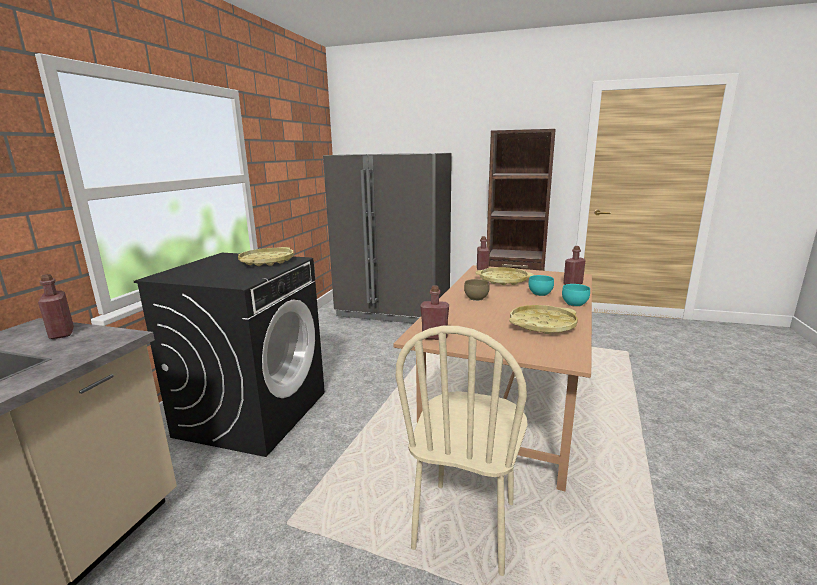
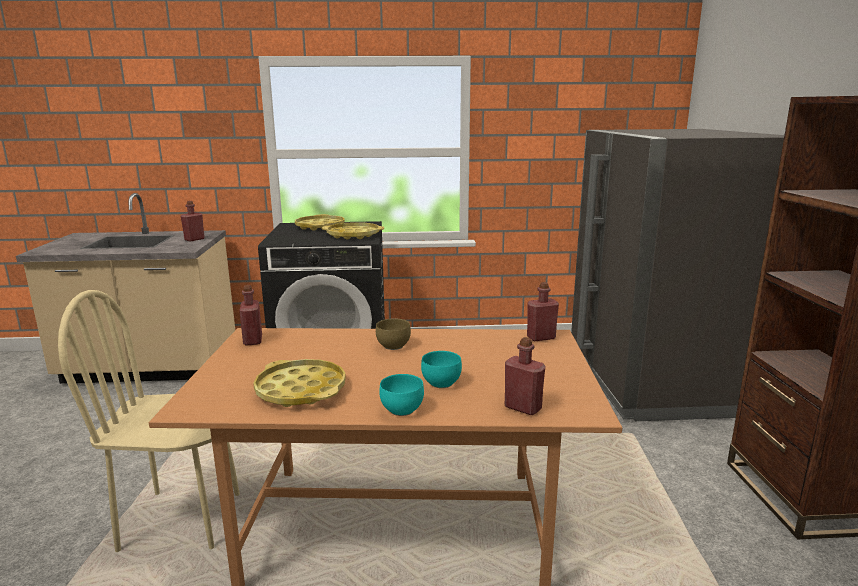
camera: 70 degrees right, 0 degrees up
(503, 280) = (498, 355): yellow tray -> yellow tray (320, 227)

